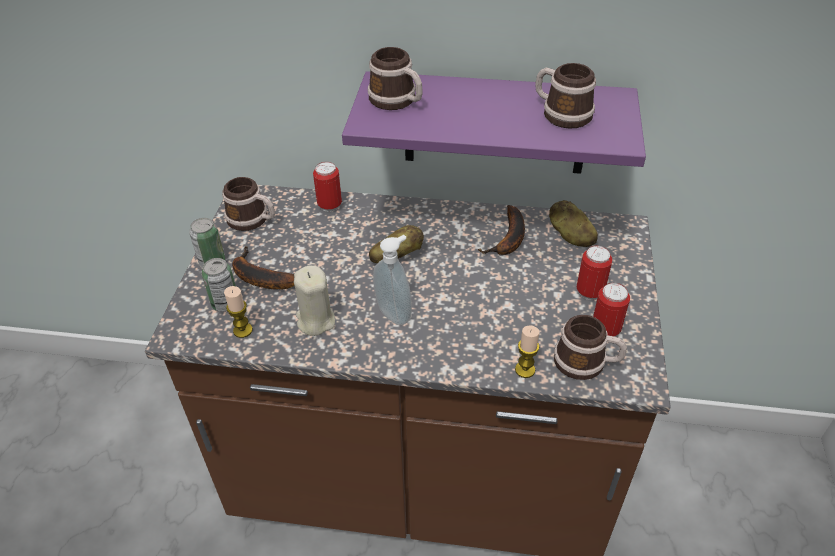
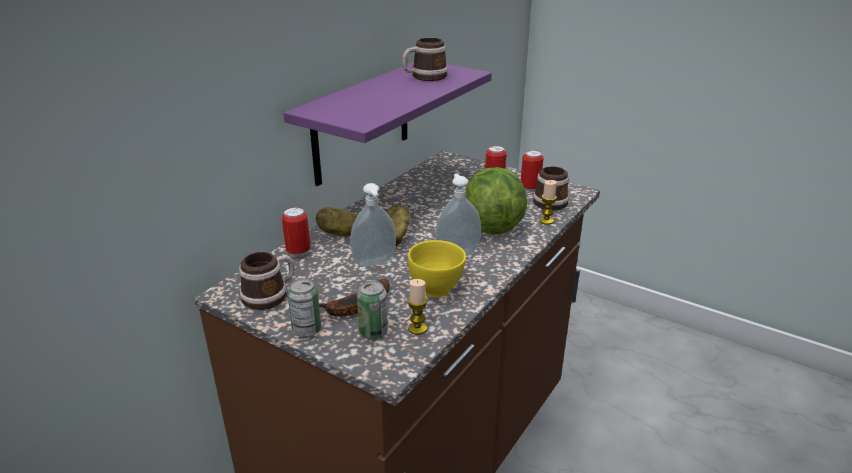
camera: 65 degrees left, 15 degrees down
(315, 321) = (436, 289): beige candle -> yellow bowl
(338, 261) = (375, 263): none -> soap dispenser
(397, 101) = (345, 110): mug -> none
(483, 322) = (493, 223): none -> lettuce
(509, 239) = (420, 194): banana -> none
(570, 236) = (438, 175): potato -> potato (341, 233)

